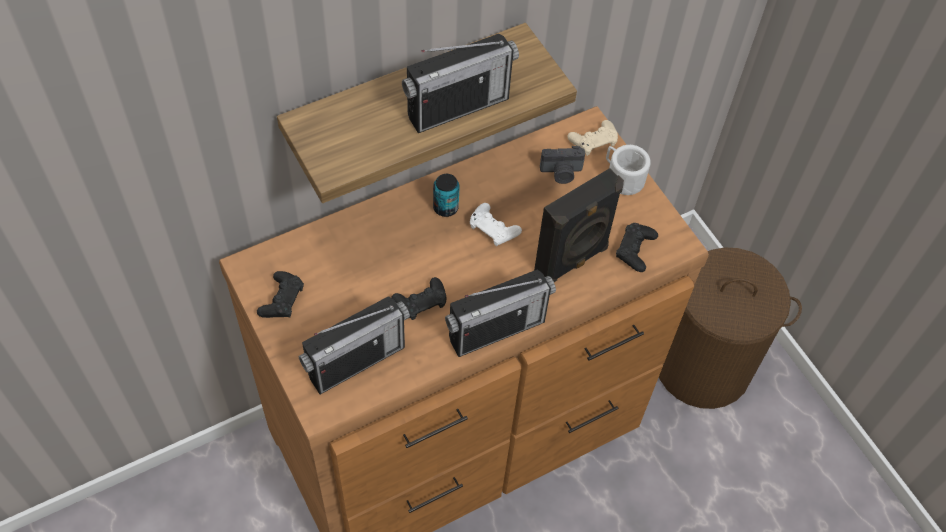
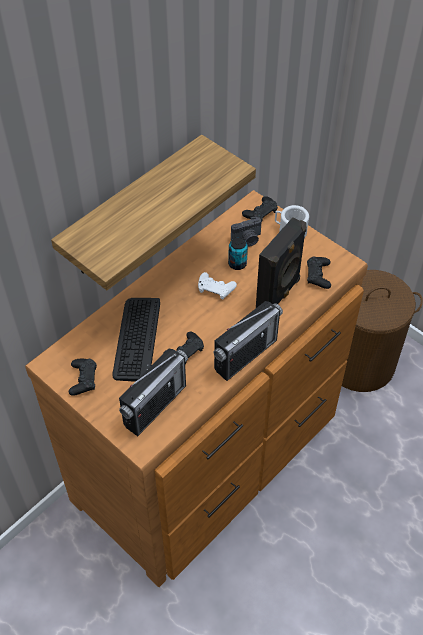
camera: 15 degrees left, 5 degrees down
(367, 267) = (136, 339): none -> keyboard
(445, 207) = (176, 284): can -> can (237, 264)
(458, 107) = (179, 200): radio -> none
(593, 141) = (260, 213): beige game controller -> black game controller

